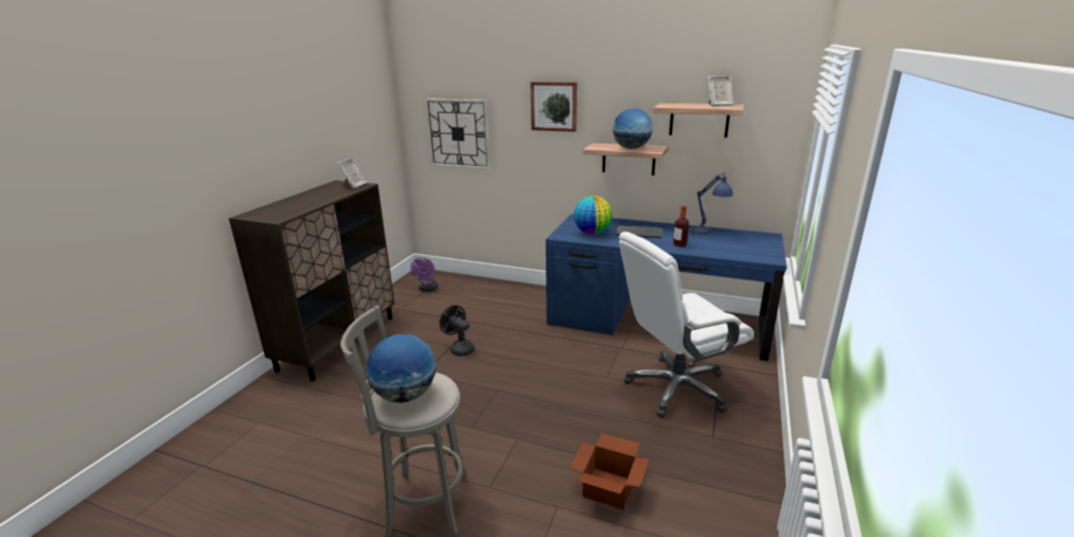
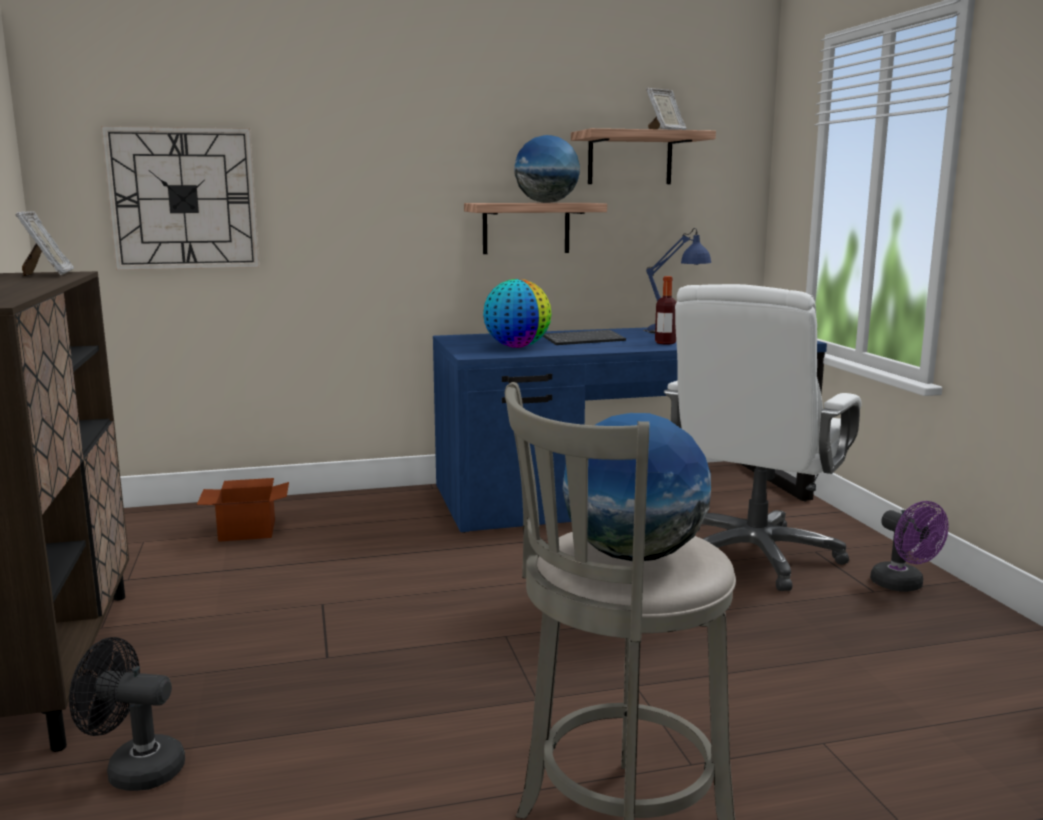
camera: 35 degrees left, 10 degrees down
(427, 289) = (146, 538): purple fan -> purple fan (903, 586)
(459, 348) = (346, 602): black fan -> black fan (134, 769)
(554, 106) = (390, 140): picture -> none
(609, 487) = (849, 690): cardboard box -> cardboard box (248, 530)

